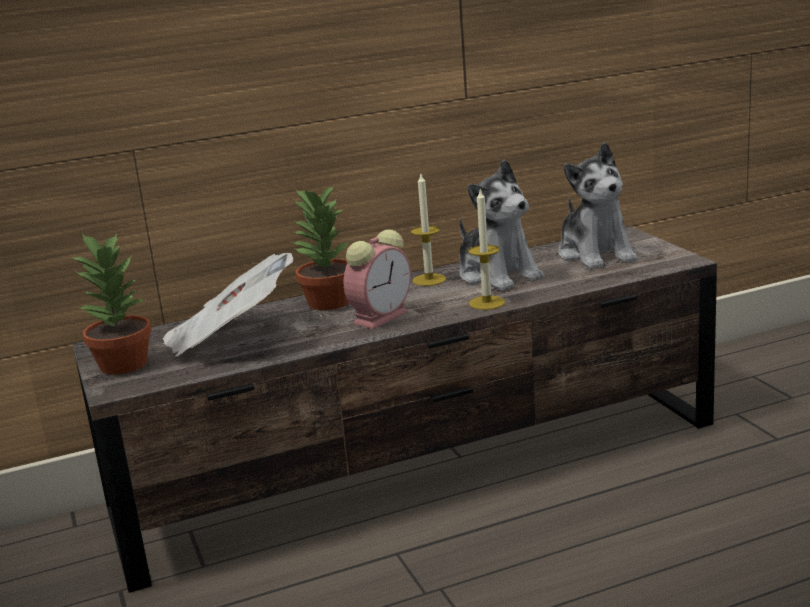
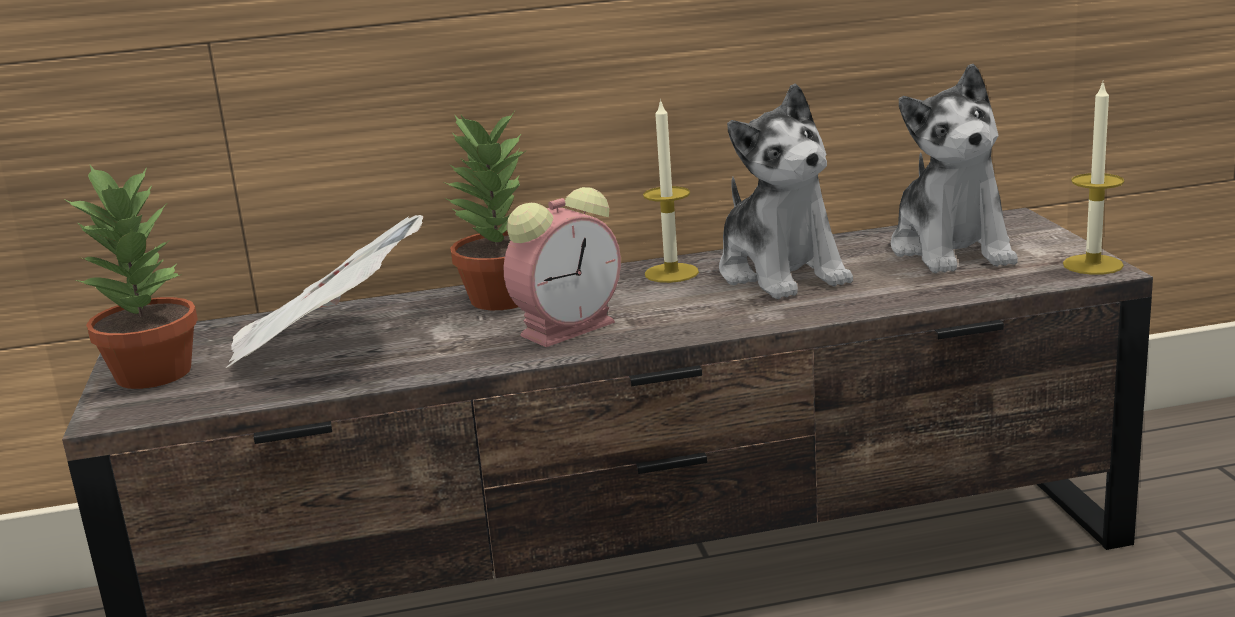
camera: 10 degrees right, 0 degrees up
(487, 303) = (744, 317): candle -> candle (1092, 265)

